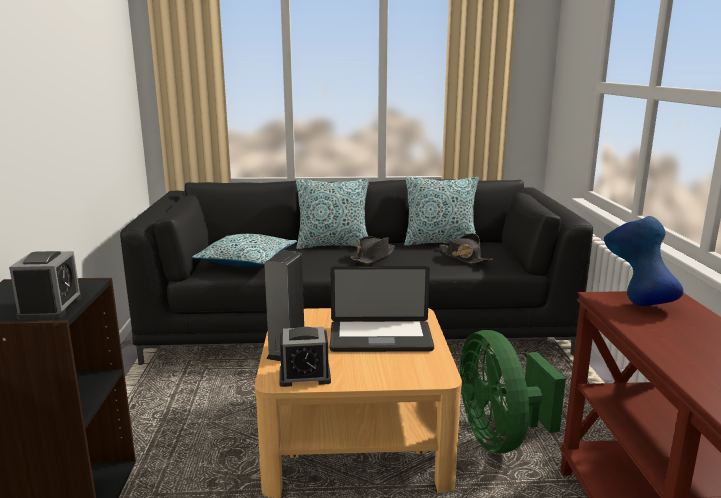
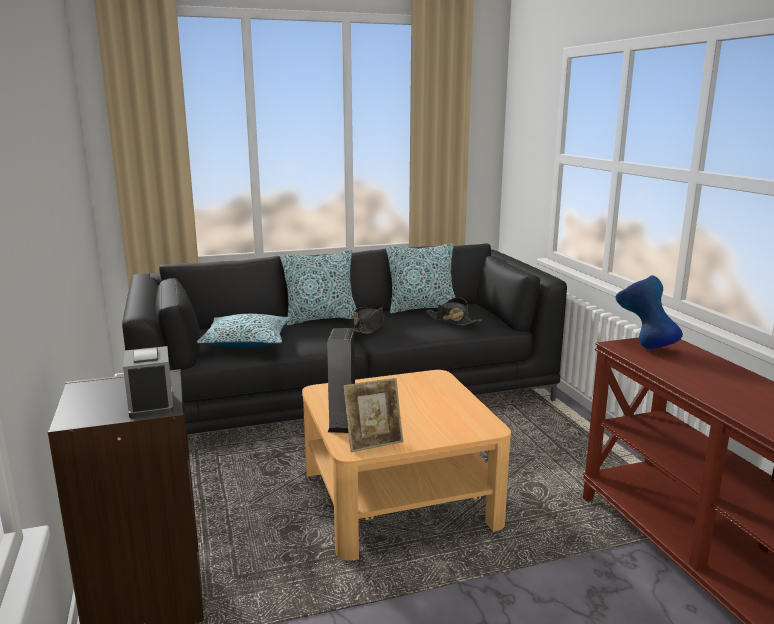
camera: 15 degrees left, 0 degrees up
(305, 376) = (374, 442): alarm clock -> picture frame
(380, 338) = (419, 401): laptop -> none
(500, 437) = (523, 478): green fan -> none

